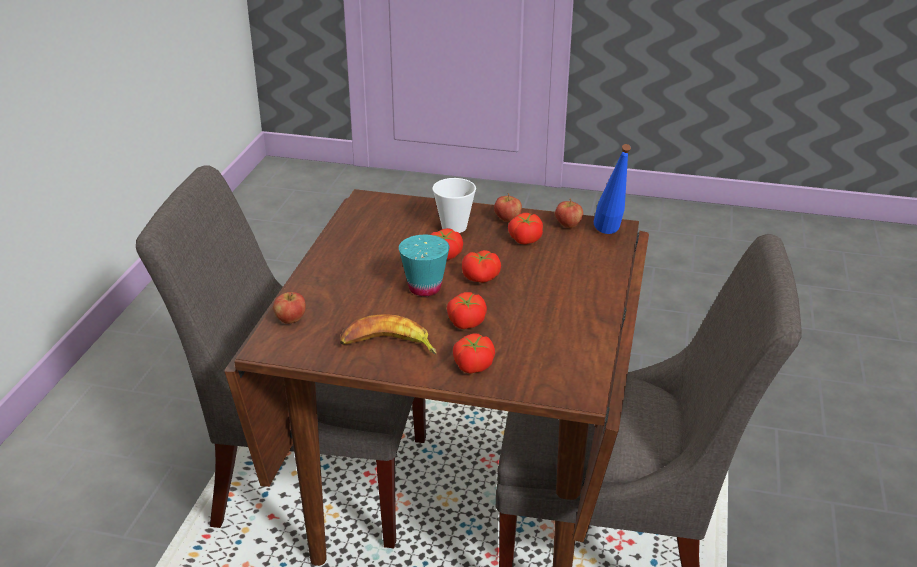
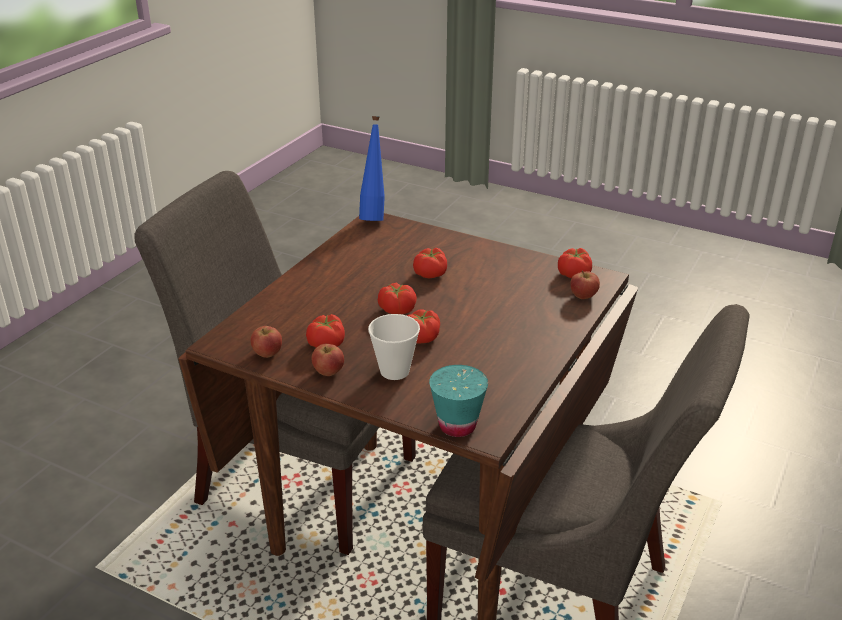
camera: 165 degrees left, 0 degrees up
(388, 345) = (502, 266): banana -> none
(424, 288) = (455, 307): turquoise cup -> turquoise cup (457, 426)
(472, 365) = (441, 244): tomato -> tomato (574, 274)
(610, 235) = (236, 334): blue bottle -> blue bottle (374, 216)

